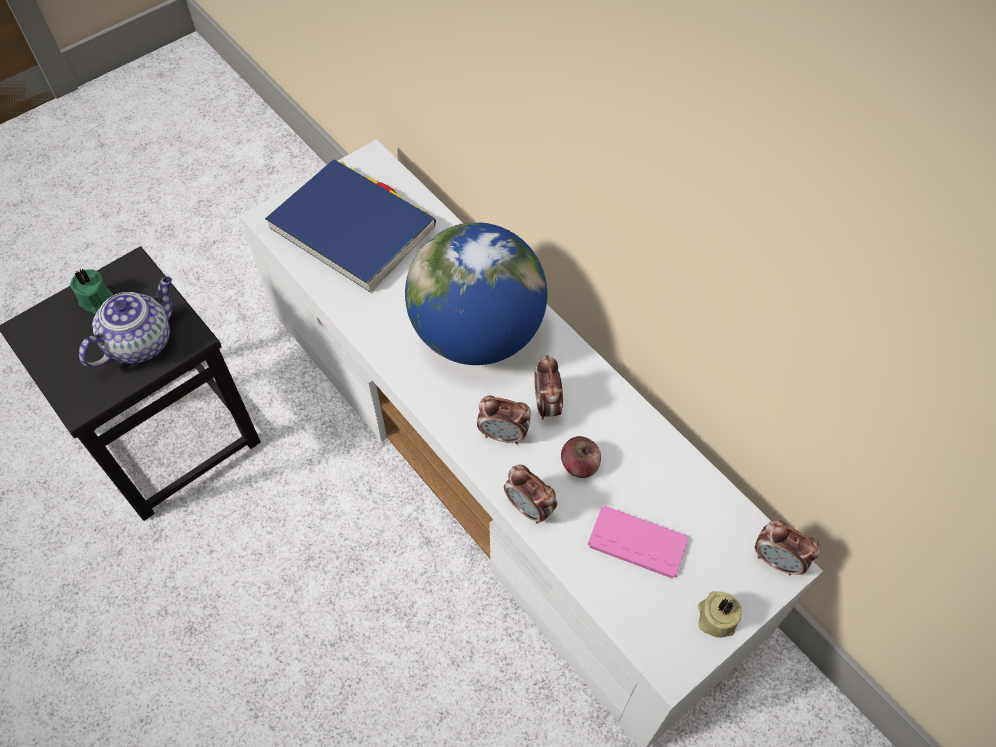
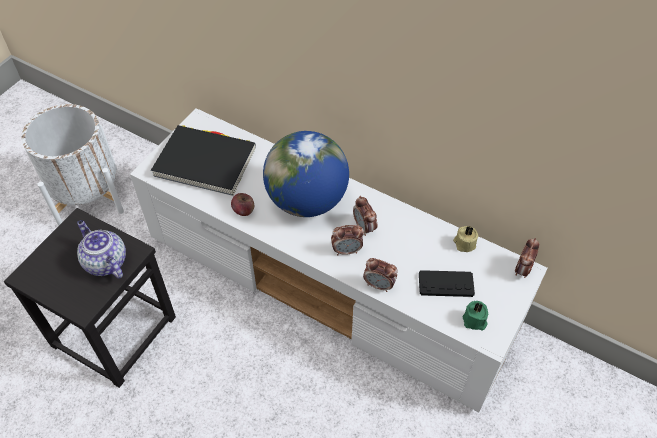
camera: 20 degrees left, 5 degrees down
(96, 301) = (63, 247): green candle -> green candle (474, 321)
(141, 341) = (105, 262): teapot -> teapot turned 60 degrees counterclockwise
(215, 226) = (88, 196): none -> white planter
(353, 229) = (205, 163): blue book -> black book
(579, 465) = (396, 254): apple -> apple (243, 210)
(637, 542) = (446, 284): pink game controller -> black game controller
(715, 618) = (503, 309): beige candle -> beige candle (464, 243)
(777, 560) = (522, 270): alarm clock -> alarm clock turned 105 degrees clockwise

